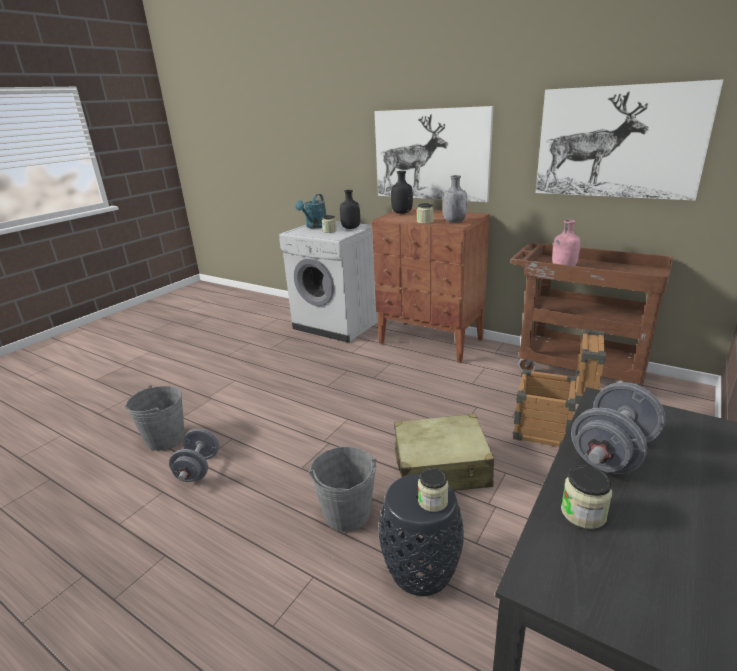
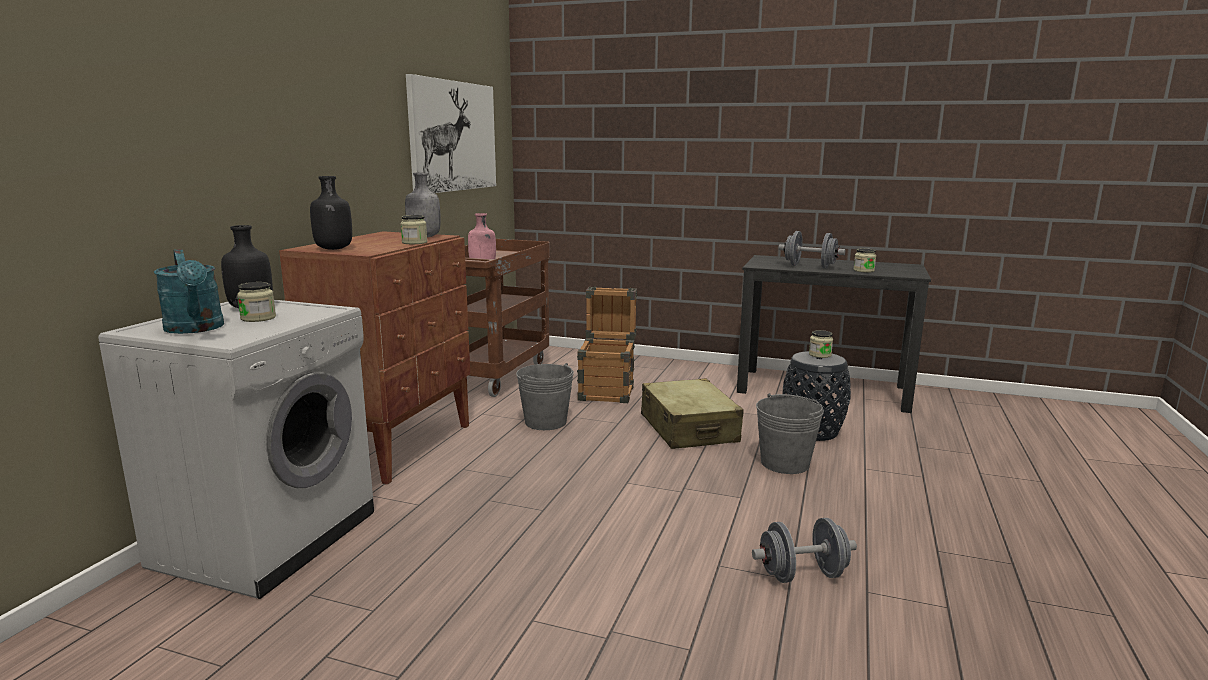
camera: 105 degrees left, 10 degrees down
(165, 438) = (763, 643): grey bucket -> grey bucket (545, 422)
(315, 227) = (196, 329): turquoise watering can -> turquoise watering can turned 45 degrees clockwise
(431, 155) = (306, 152): picture -> none

